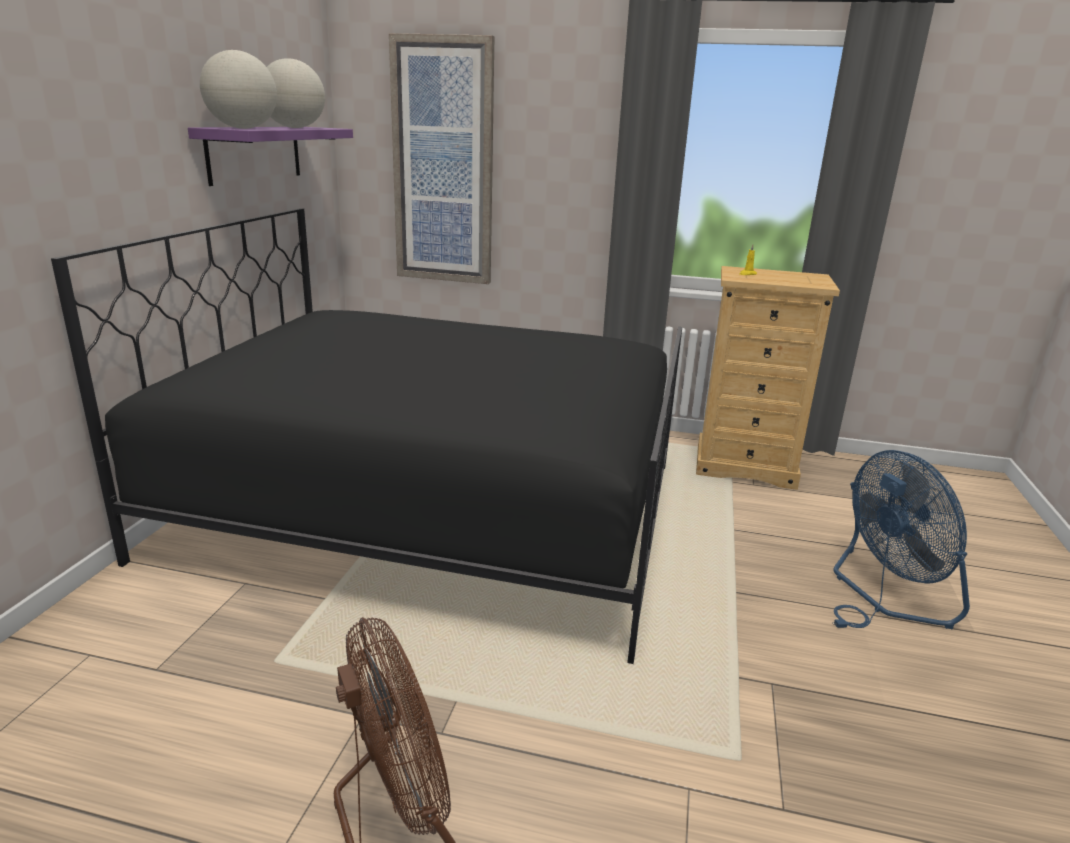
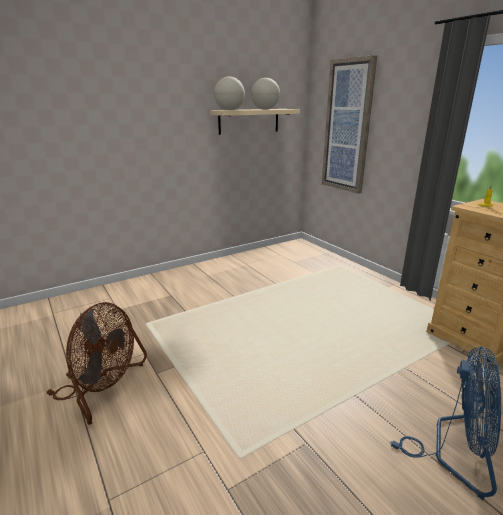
camera: 45 degrees right, 0 degrees up
(255, 153) = (249, 121): purple shelf -> beige shelf
(431, 508) = (265, 295): black bed -> none

